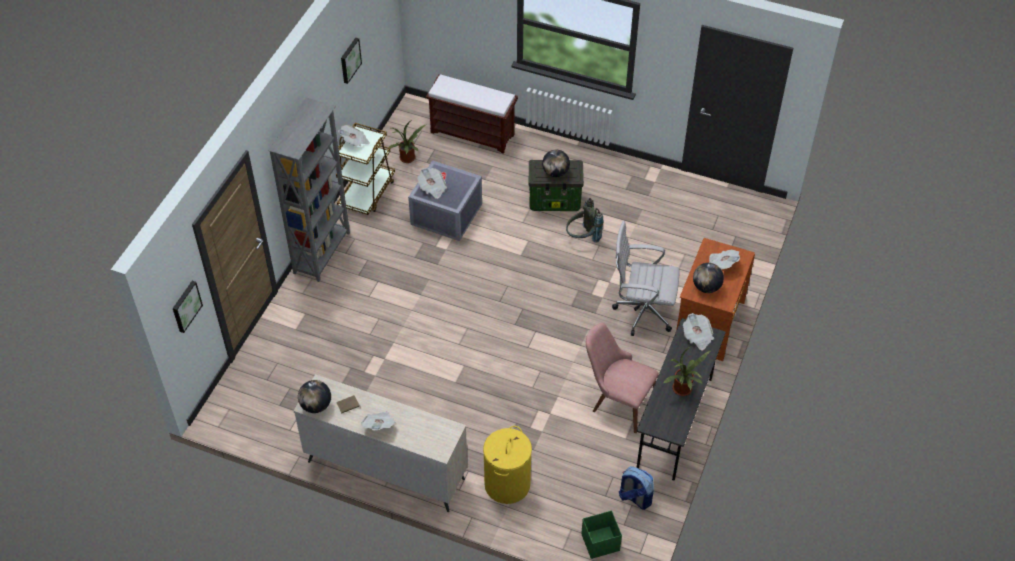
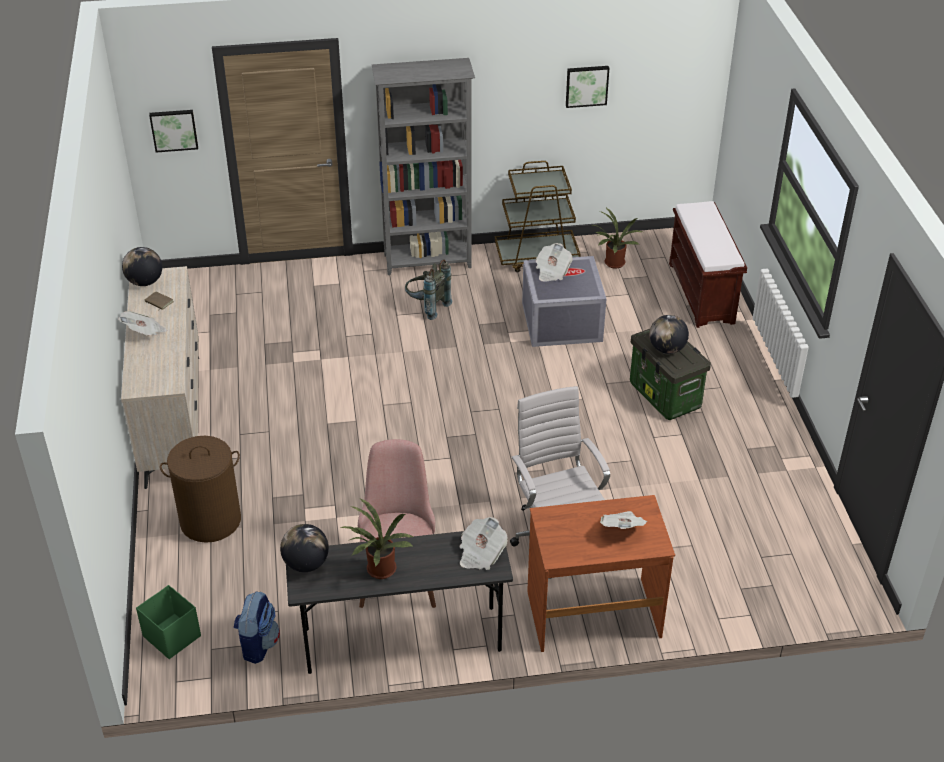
camera: 60 degrees right, 10 degrees down
(355, 142) = (539, 178): newspaper -> none
(507, 484) = (210, 521): yellow laundry basket -> brown laundry basket
(582, 237) = (630, 441): grey backpack -> grey backpack (427, 307)
(706, 287) = (567, 527): globe -> globe (306, 564)

